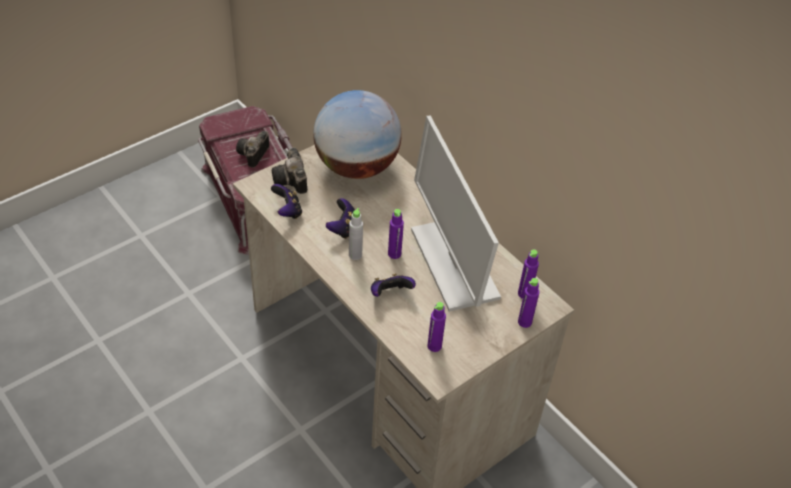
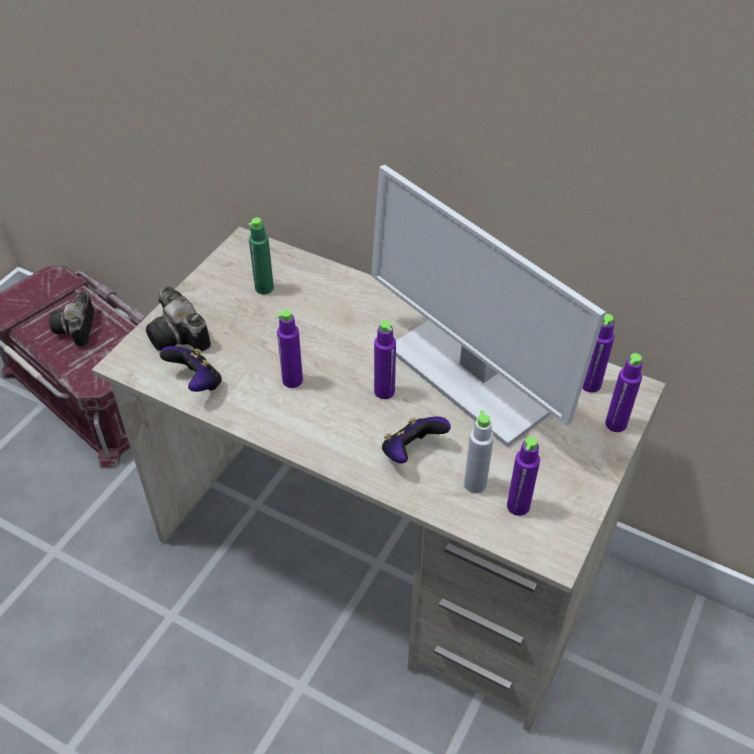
camera: 20 degrees left, 0 degrees up
(343, 229) = (292, 380): game controller -> purple bottle
(355, 255) = (330, 412): grey bottle -> grey bottle (475, 484)
(357, 167) = (264, 288): globe -> green bottle

